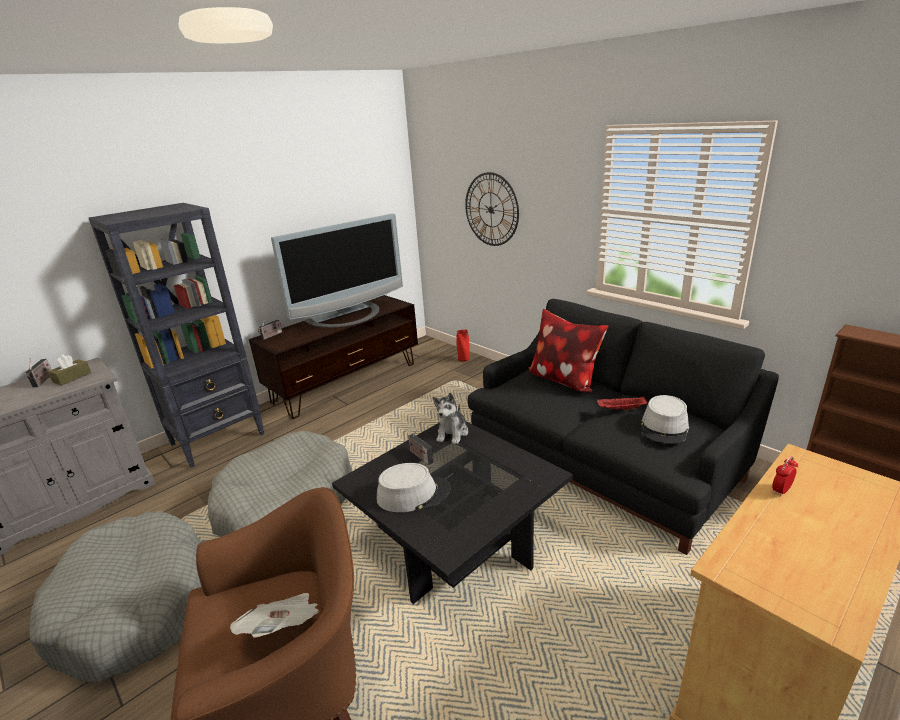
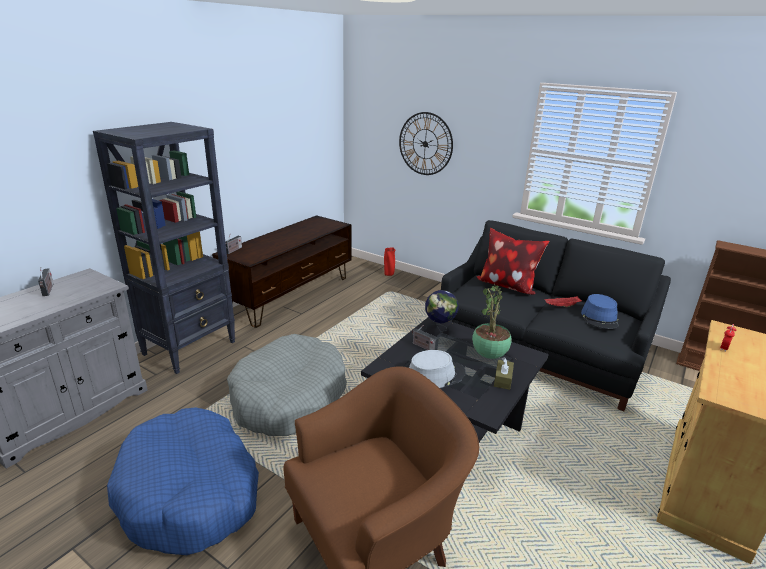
camera: 15 degrees left, 0 degrees up
(72, 377) = (79, 287): brown tissue box -> brown tissue box (503, 379)
(134, 606) = (190, 492): grey dog bed -> blue dog bed
(283, 628) = (394, 477): newspaper -> none
(348, 316) = (296, 233): television -> none
(452, 433) = (439, 329): plush toy -> globe
(493, 472) = (489, 356): none -> potted plant
(664, 428) = (599, 318): grey hat -> blue hat

